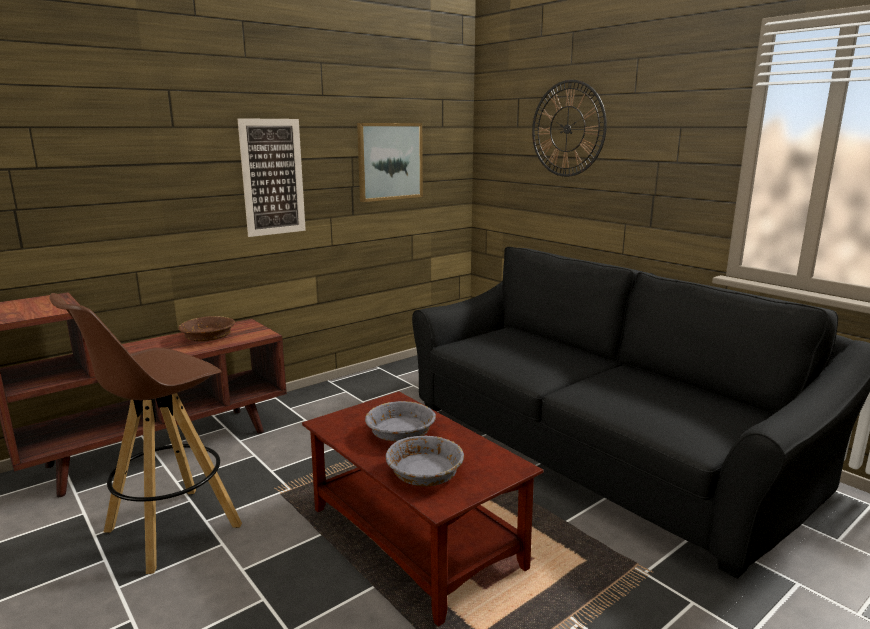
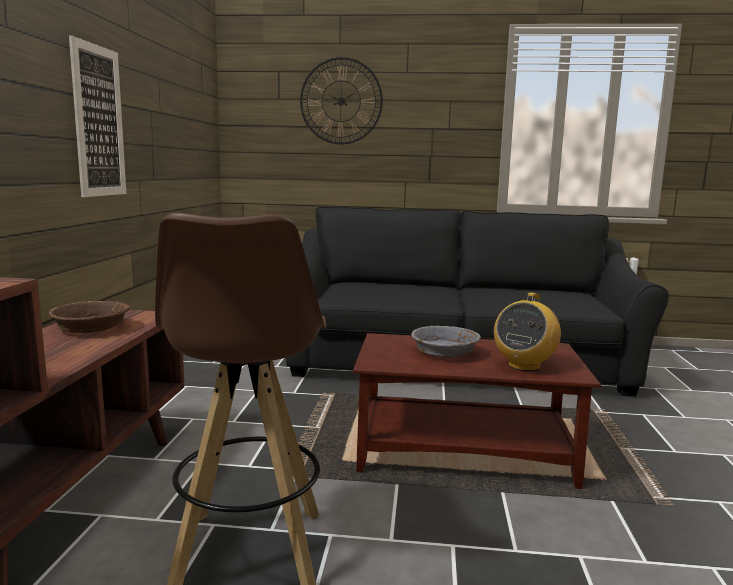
camera: 45 degrees left, 5 degrees down
(389, 161) = (176, 122): picture -> none
(425, 473) = (524, 365): grey bowl -> radio

